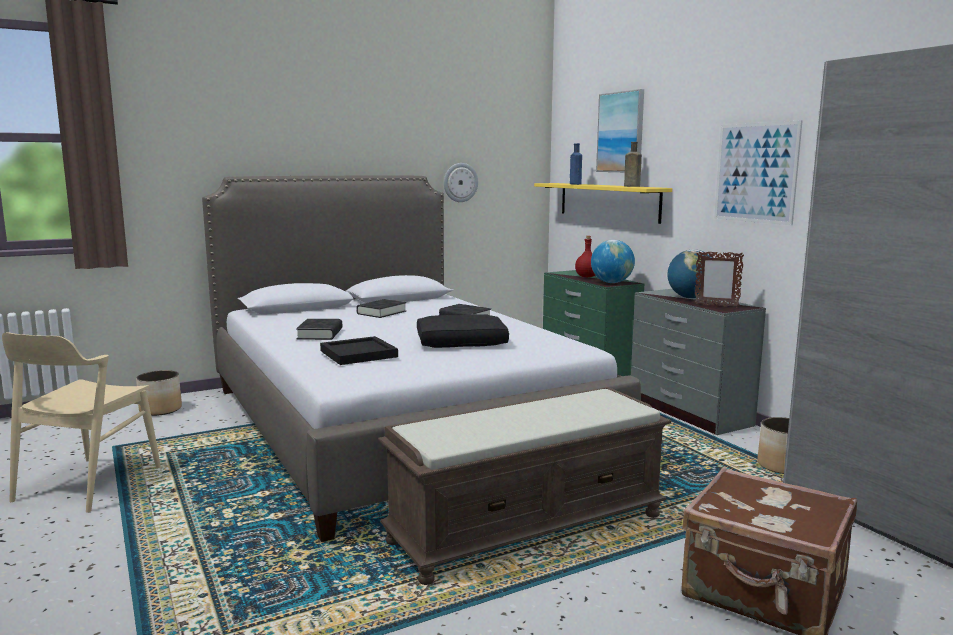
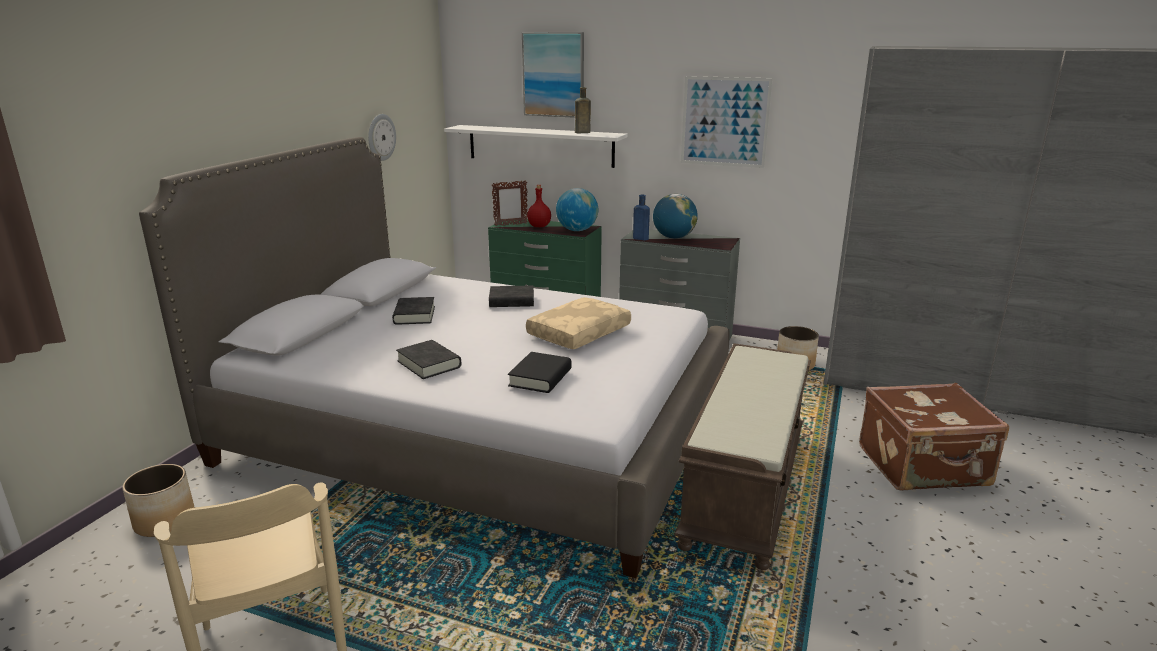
camera: 40 degrees left, 10 degrees up
(360, 354) = (540, 378): black tray -> black book
(462, 342) = (578, 333): black pillow -> beige pillow
(575, 184) = (503, 129): blue bottle -> blue bottle (639, 238)
(608, 201) = (540, 146): yellow shelf -> white shelf
(716, 305) = (708, 243): picture frame -> picture frame (510, 225)

